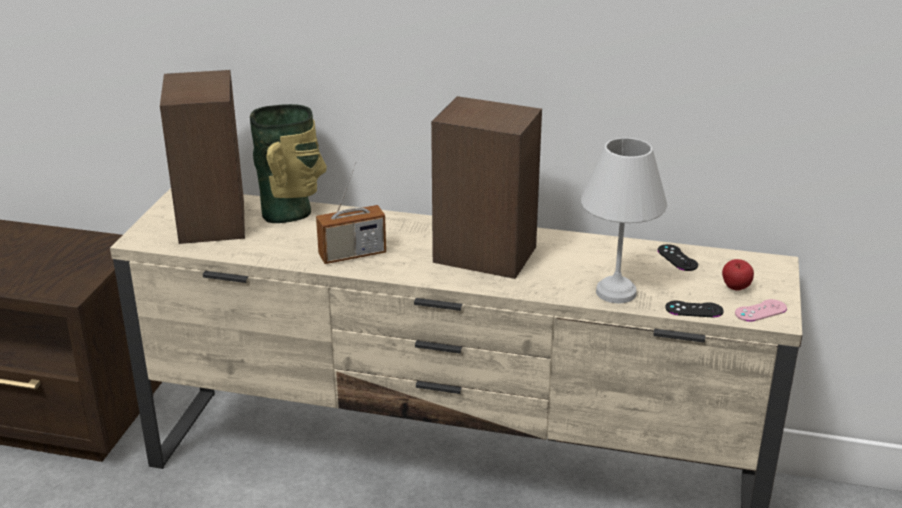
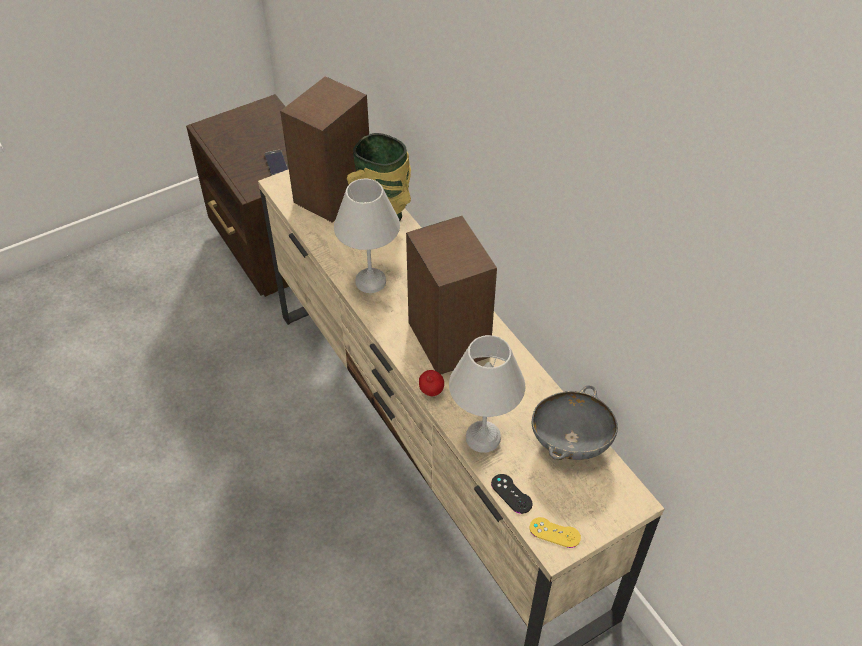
camera: 45 degrees right, 20 degrees up
(71, 262) = (276, 164): none -> phone
(352, 254) = (372, 281): radio -> white table lamp
(677, 258) = (570, 440): black game controller -> grey bowl
(735, 289) = (567, 500): apple -> apple (431, 392)
(760, 311) = (554, 532): pink game controller -> yellow game controller

